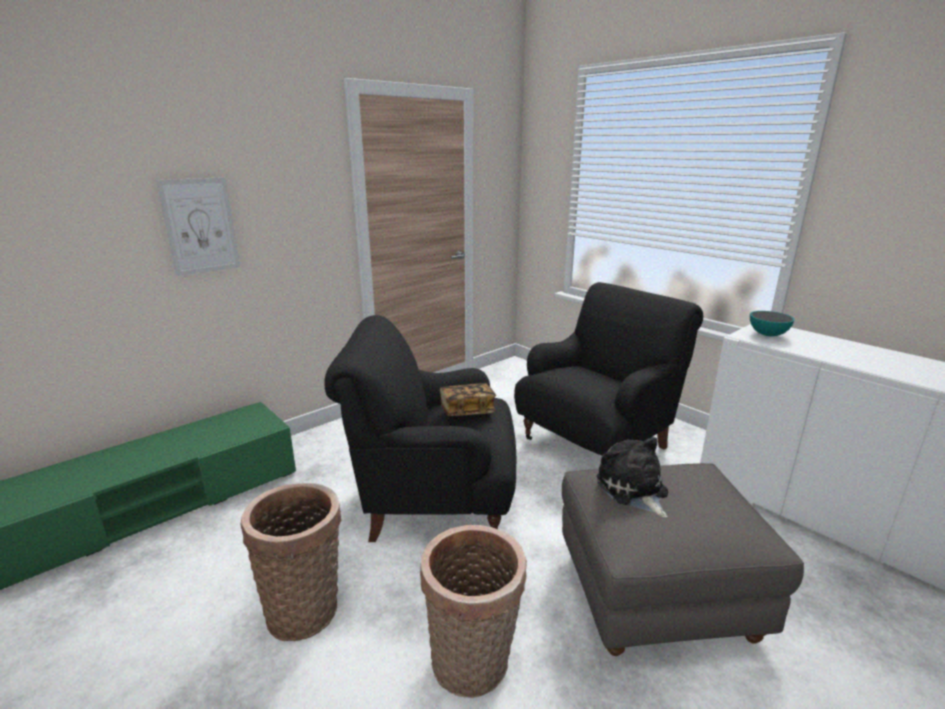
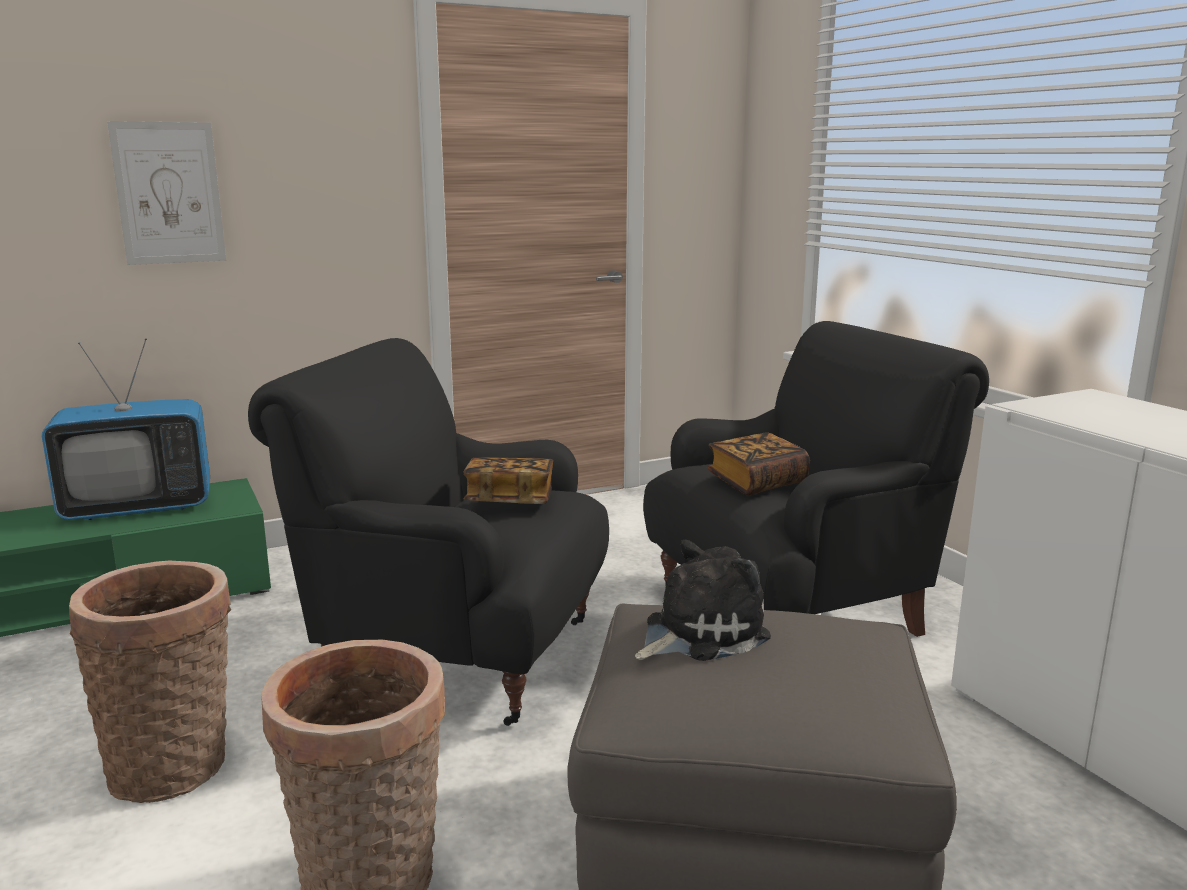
camera: 15 degrees right, 5 degrees down
(202, 433) = (138, 507): none -> television
(589, 381) = (756, 482): none -> book
(633, 490) = (699, 633): plush toy -> plush toy turned 60 degrees clockwise
(767, 335) = (1079, 407): bowl -> none

